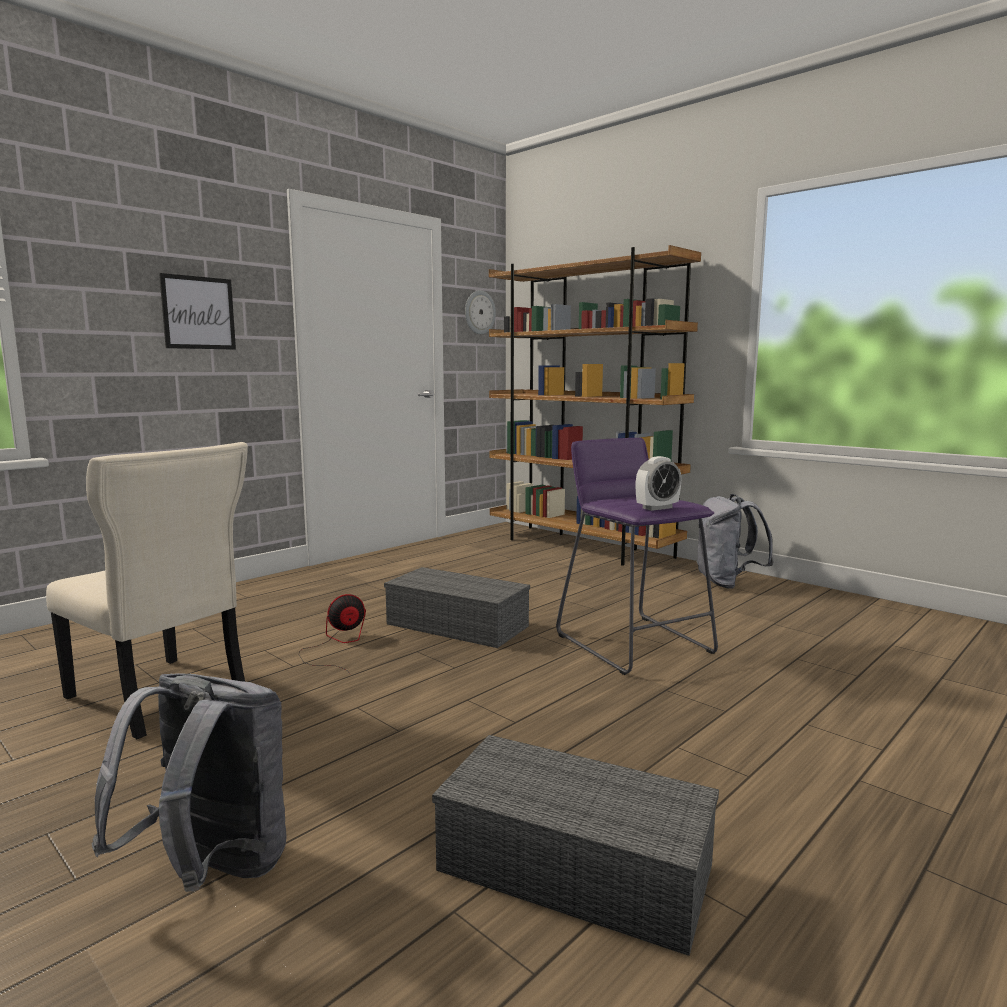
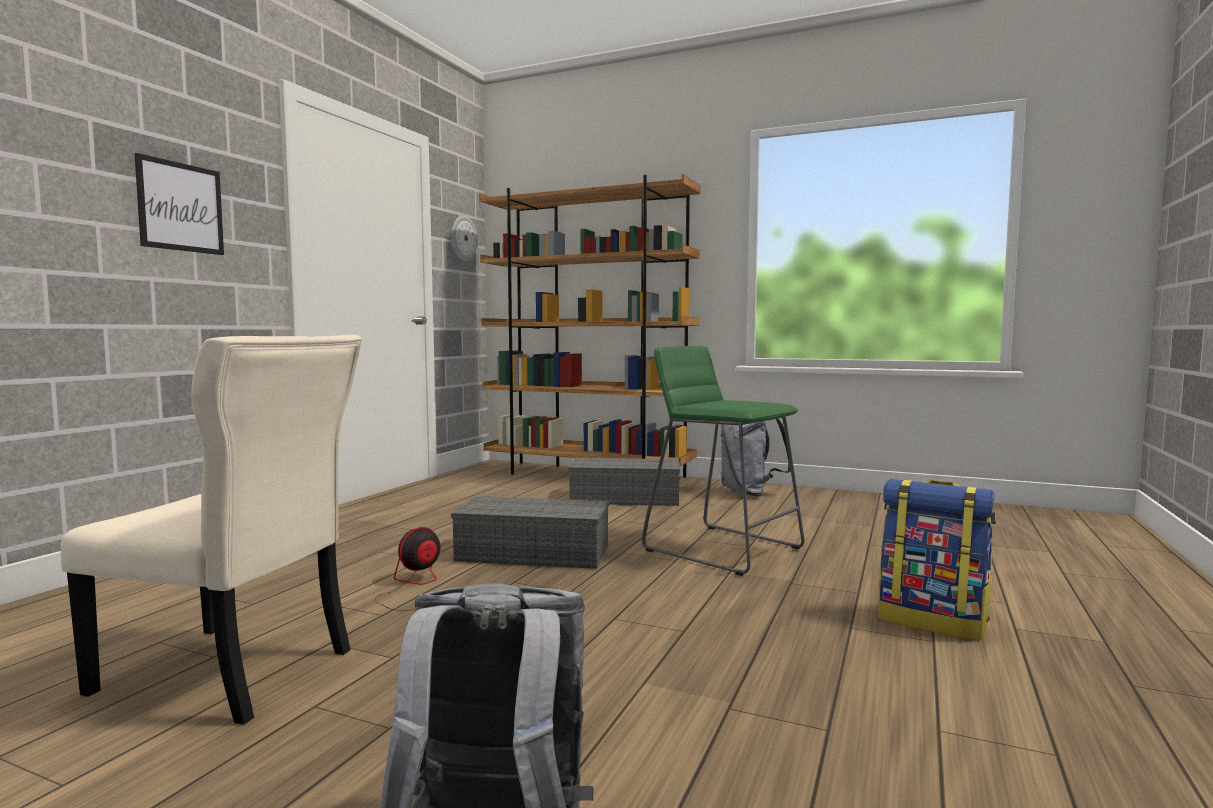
camera: 20 degrees left, 5 degrees down
(579, 867) = (879, 747): grey storage box -> grey storage box (627, 498)
(634, 643) = (722, 549): purple stool -> green stool
(657, 508) = (755, 406): alarm clock -> none
(773, 755) = (933, 621): none -> backpack

